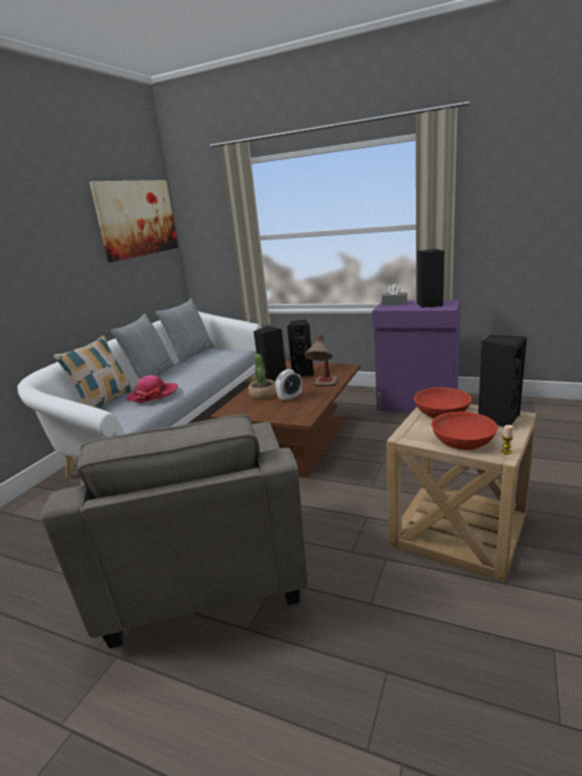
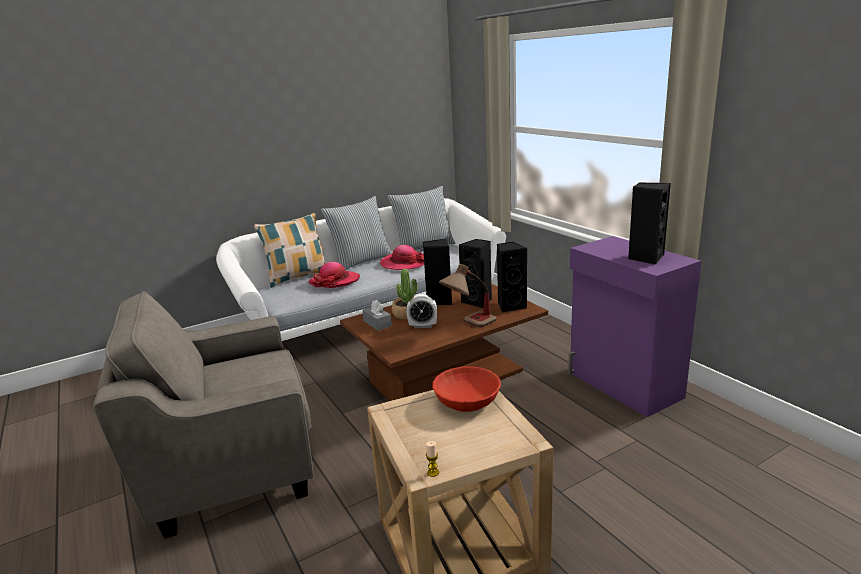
camera: 35 degrees right, 0 degrees up
(137, 218) = (394, 95): picture -> none
(196, 367) = (404, 263): none -> hat
(203, 575) = (231, 463): grey armchair -> grey armchair turned 45 degrees clockwise
(394, 303) = (613, 244): grey tissue box -> grey tissue box (377, 323)
(463, 440) = (423, 439): red bowl -> none
(498, 418) = (501, 433): black speaker -> black speaker (510, 306)

